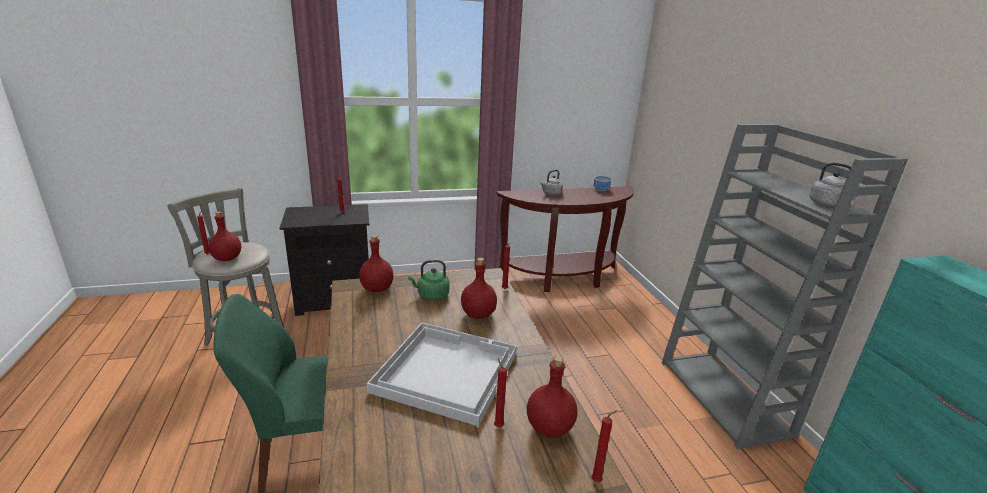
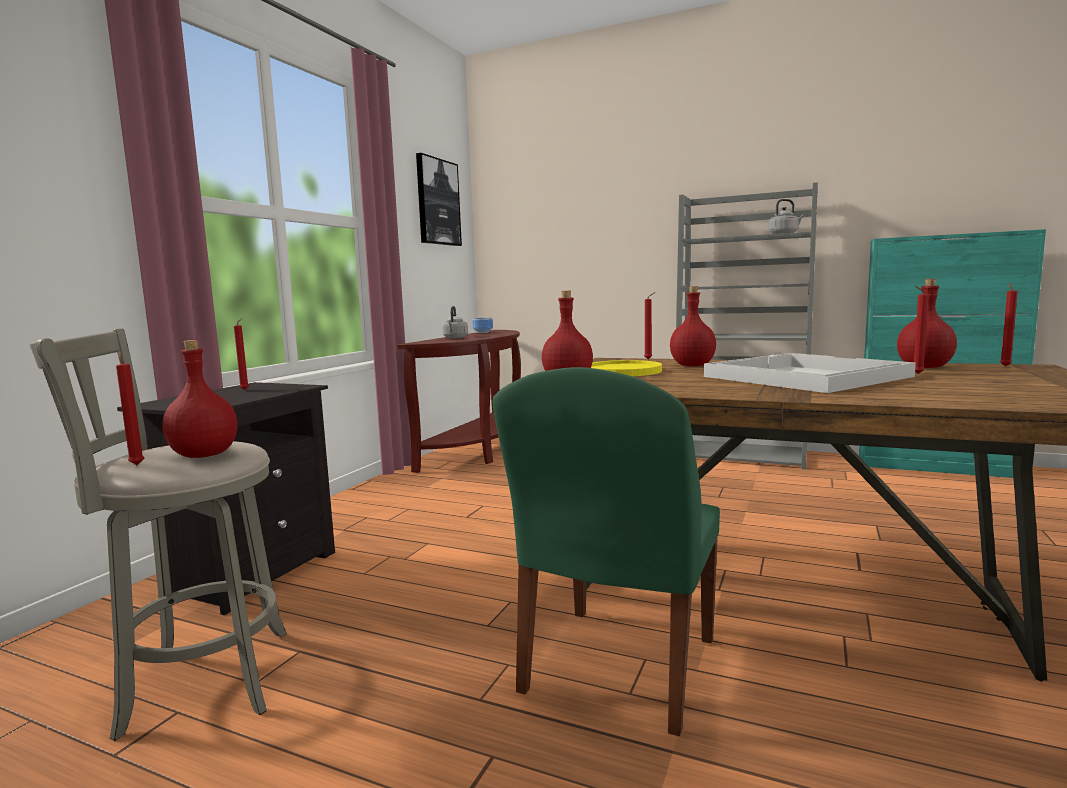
camera: 50 degrees left, 15 degrees down
(431, 295) = (623, 371): green kettle -> yellow plate
(588, 77) = (437, 202): none -> picture

